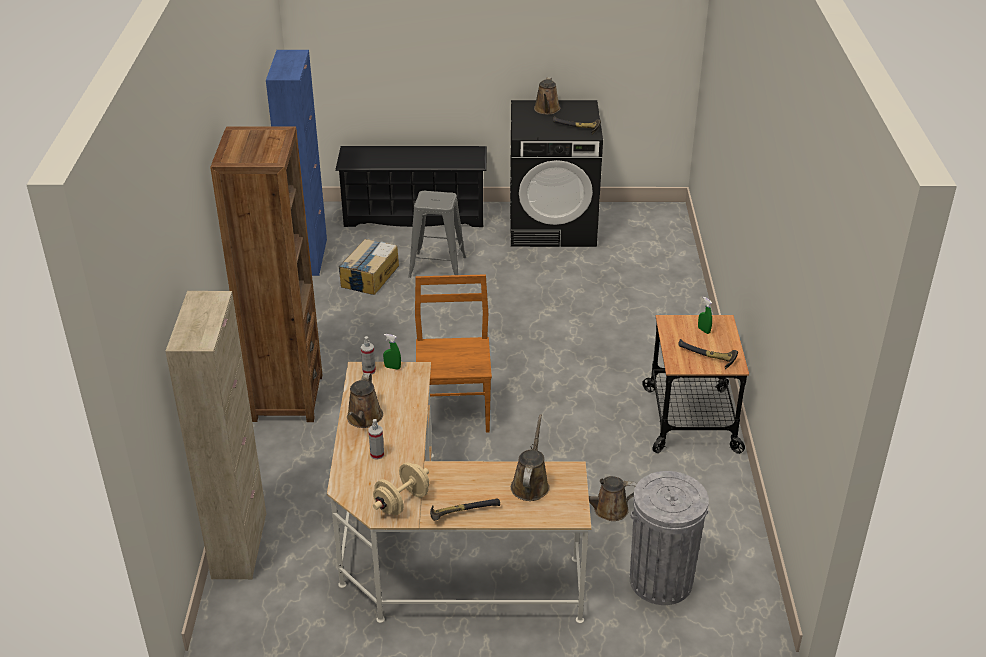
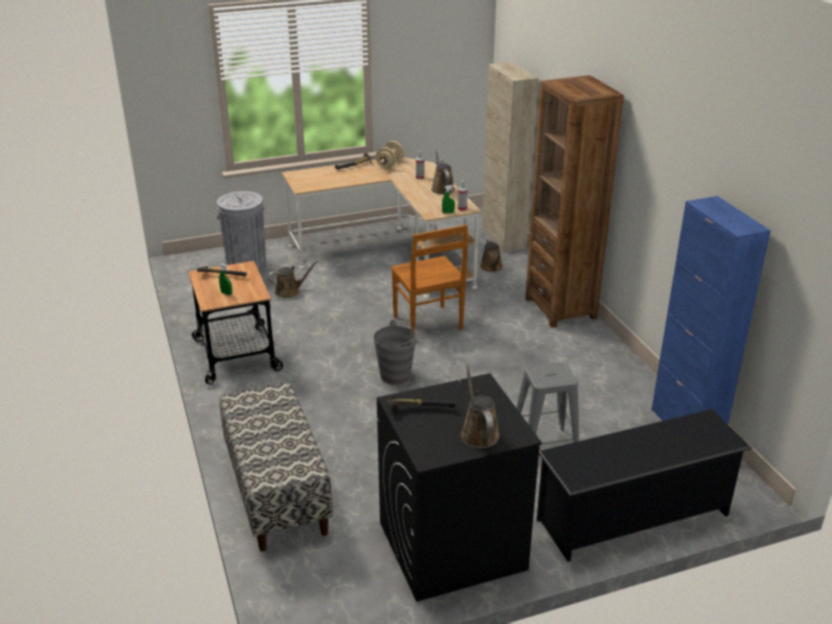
camera: 160 degrees right, 5 degrees down
(369, 276) = (602, 421): cardboard box -> none
(526, 356) = (395, 375): none -> grey bucket
(530, 484) = (323, 180): brown watering can -> brown watering can (492, 268)
(670, 281) = (276, 491): none -> bench

